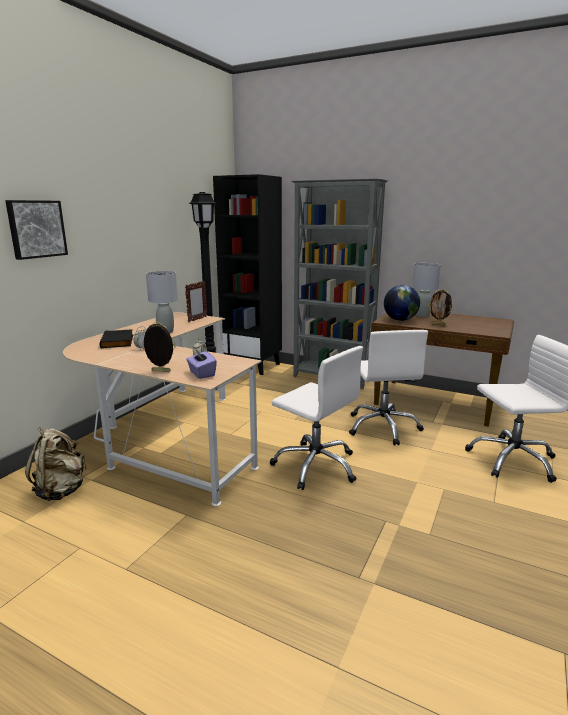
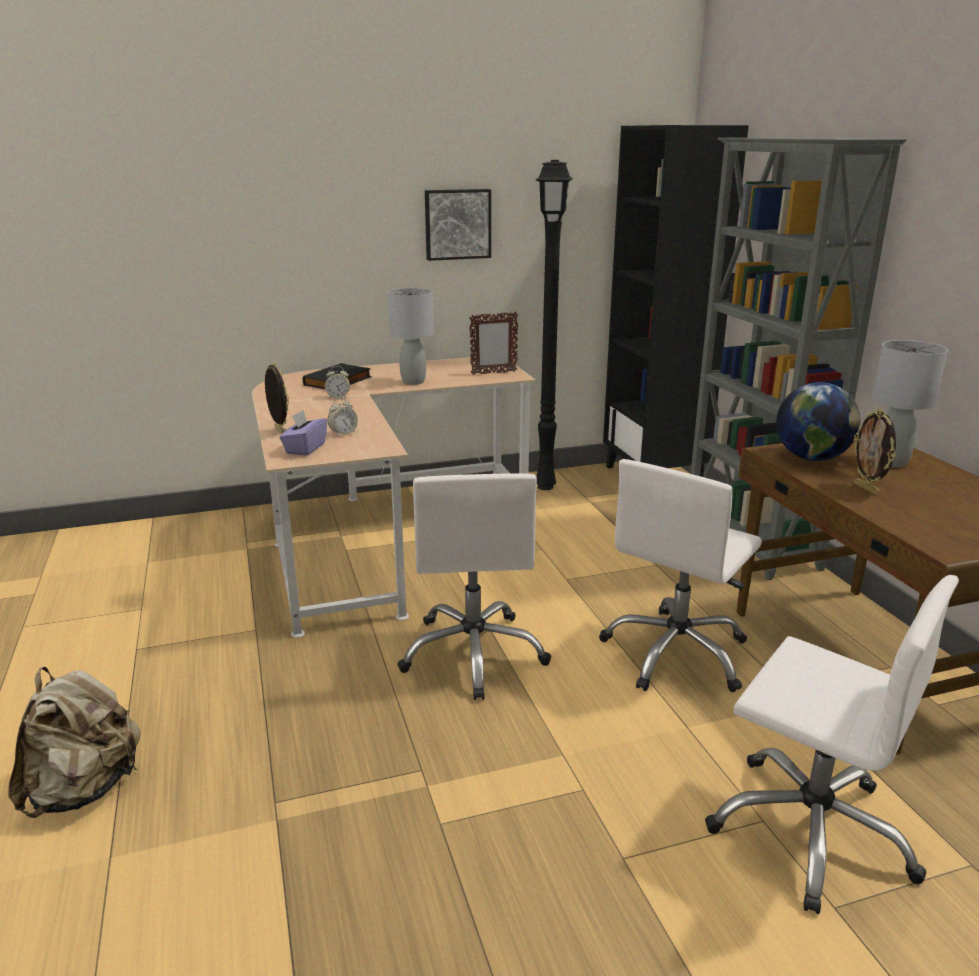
camera: 45 degrees right, 5 degrees up
(36, 229) = (263, 216): picture -> picture (457, 224)
(61, 490) = (211, 547): beige backpack -> beige backpack (84, 789)

